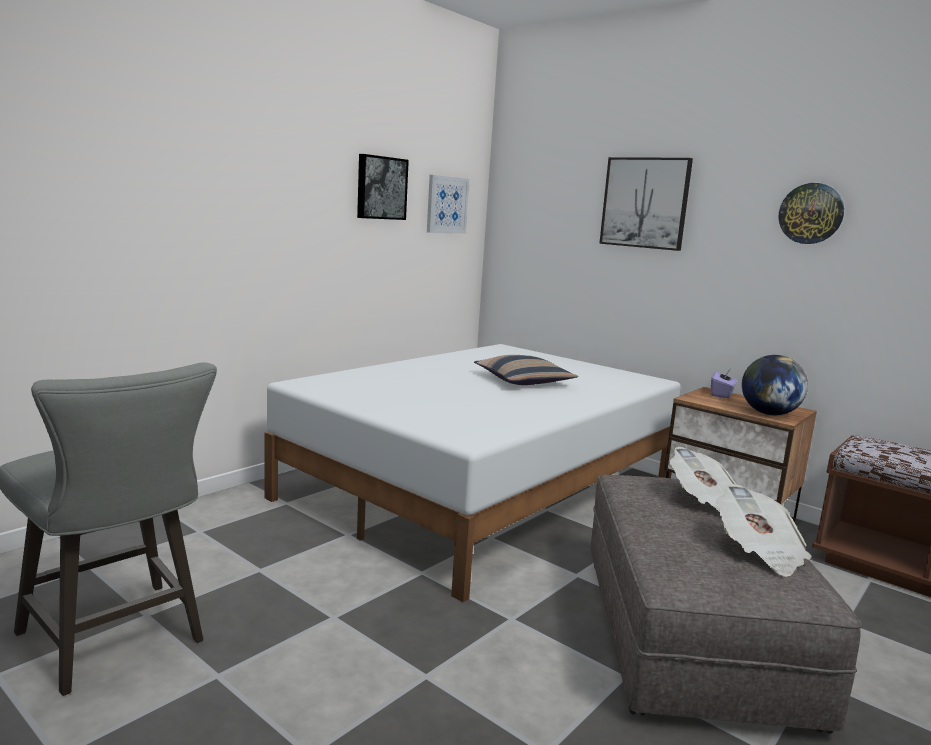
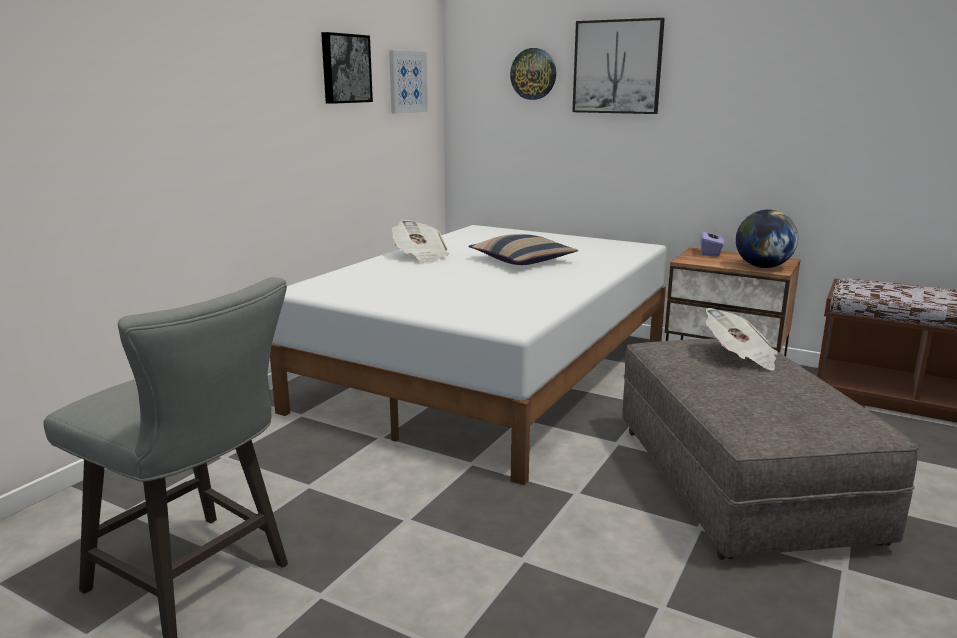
camera: 10 degrees left, 5 degrees up
(759, 552) = (809, 396): newspaper -> newspaper (420, 257)
(811, 213) = (786, 68): wall clock -> wall clock (533, 74)

